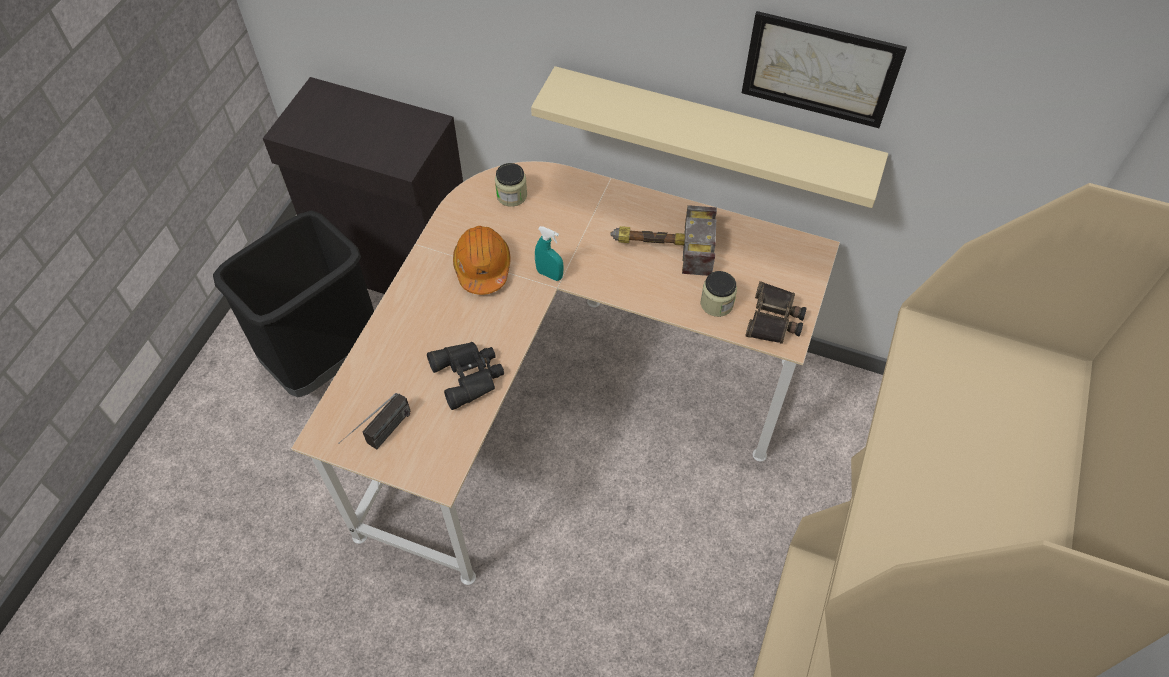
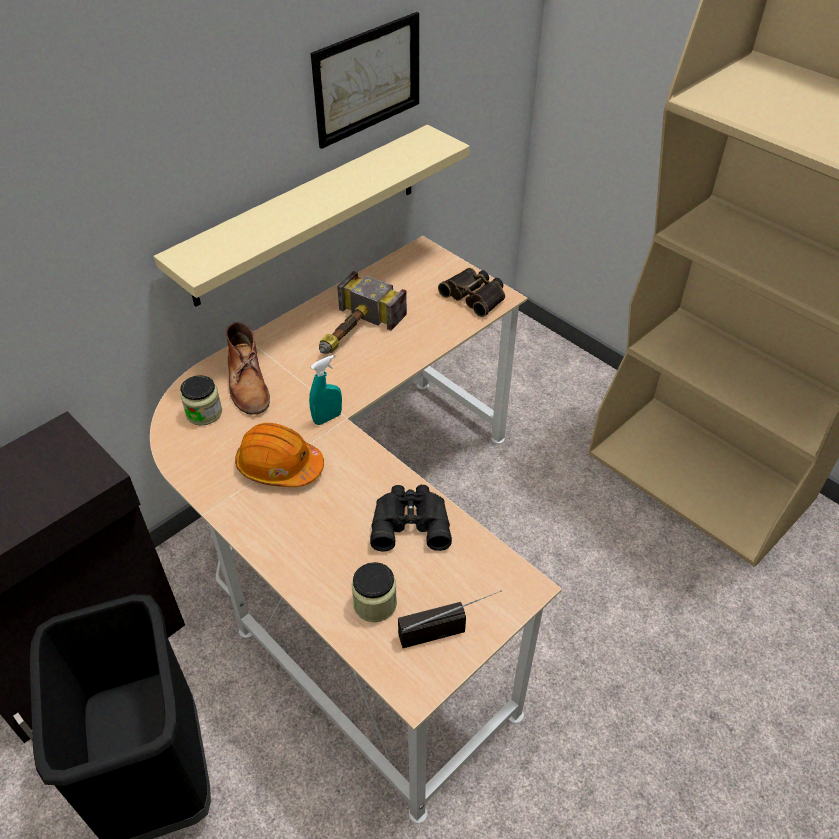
camera: 65 degrees left, 10 degrees down
(380, 438) = (448, 627): radio -> radio turned 75 degrees counterclockwise
(558, 206) = (248, 384): none -> brown boot
(716, 303) = (438, 322): jar -> jar (375, 604)

